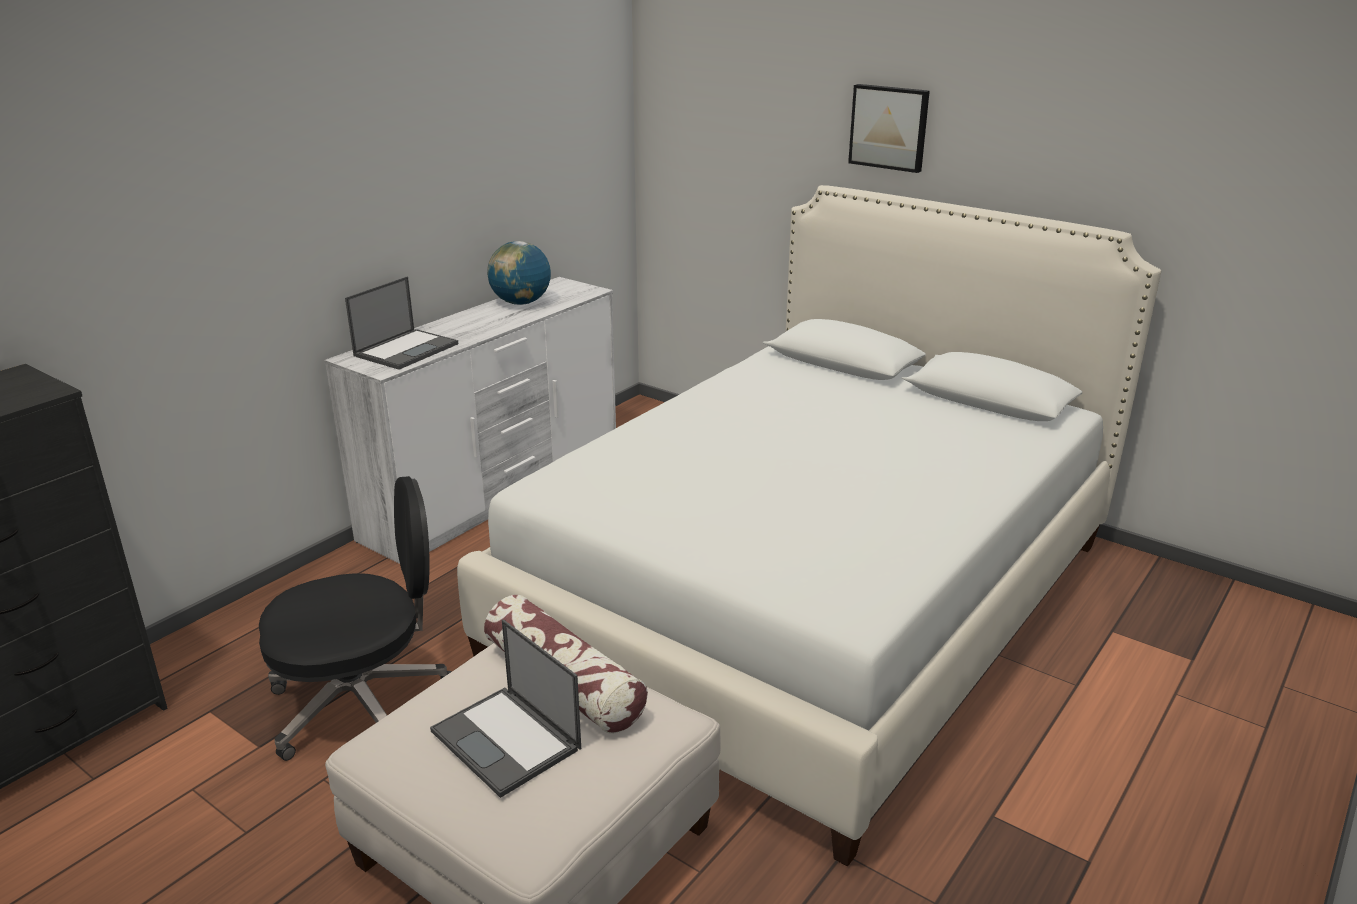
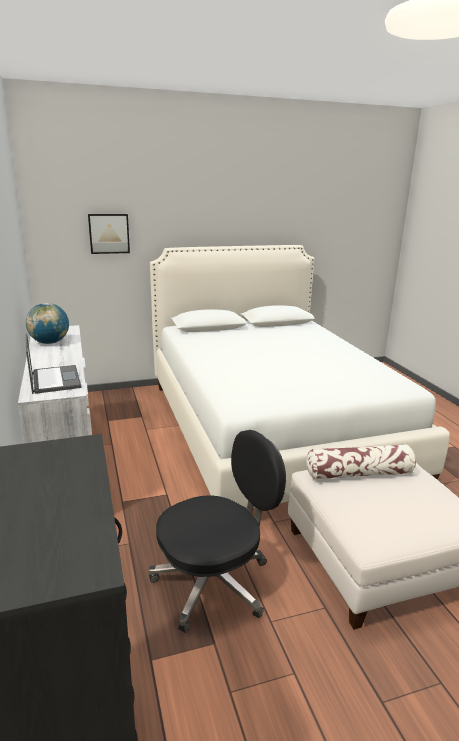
camera: 55 degrees left, 5 degrees down
(363, 703) = (214, 582): black office chair -> black office chair turned 45 degrees clockwise
(507, 740) = (397, 500): laptop -> none
(889, 127) = (190, 216): picture -> picture (109, 233)

